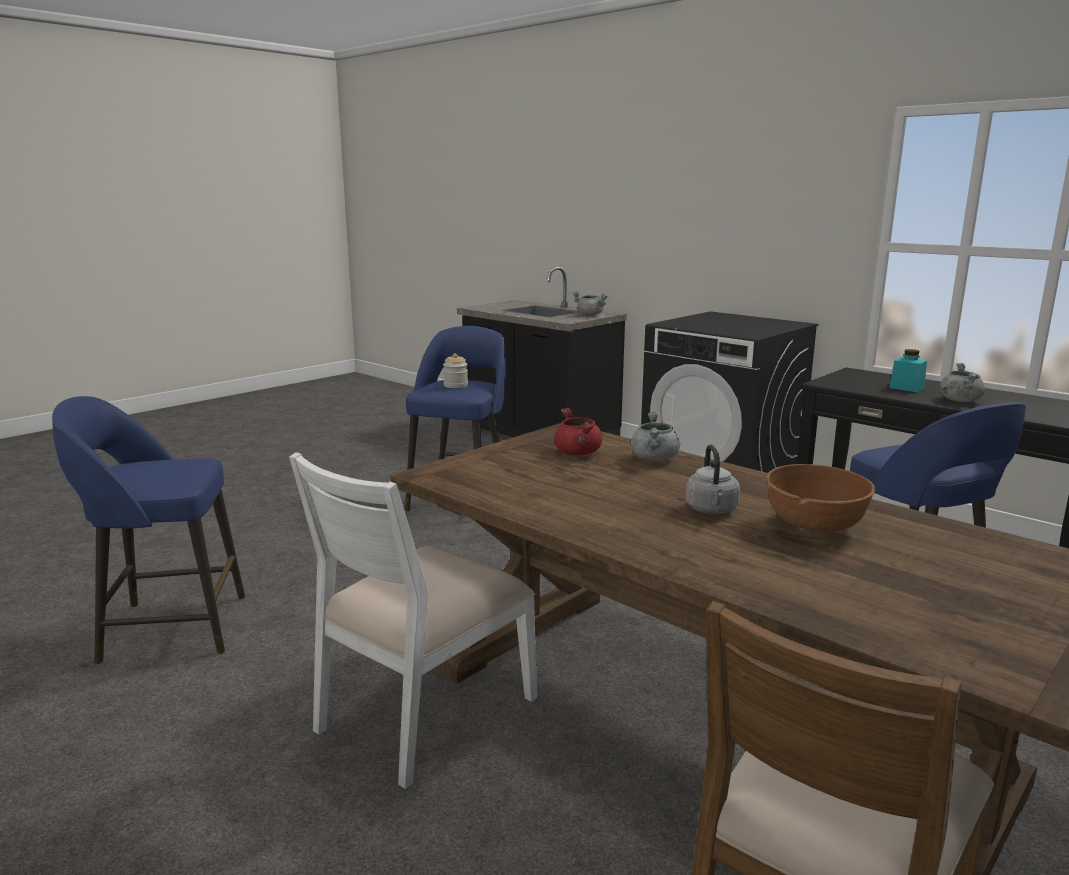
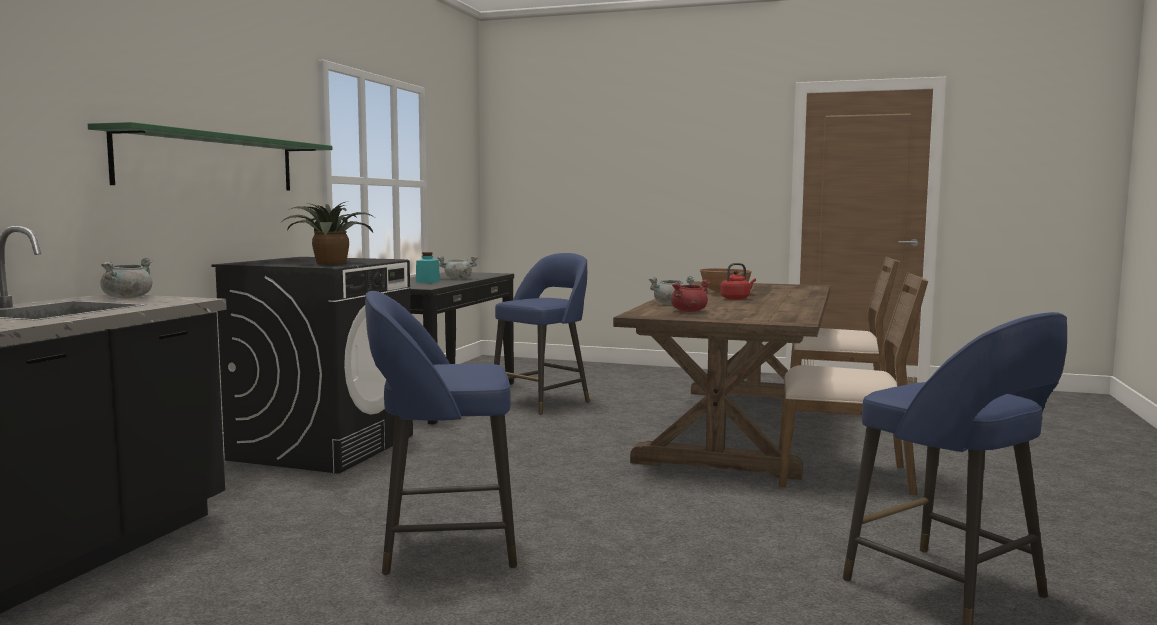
camera: 115 degrees left, 10 degrees down
(423, 712) = (844, 475): white chair -> brown chair
(455, 386) = (449, 368): jar -> none
(706, 324) = (329, 263): none -> potted plant
(712, 510) = (736, 298): grey kettle -> red kettle
(722, 230) = (210, 162): none -> green shelf

